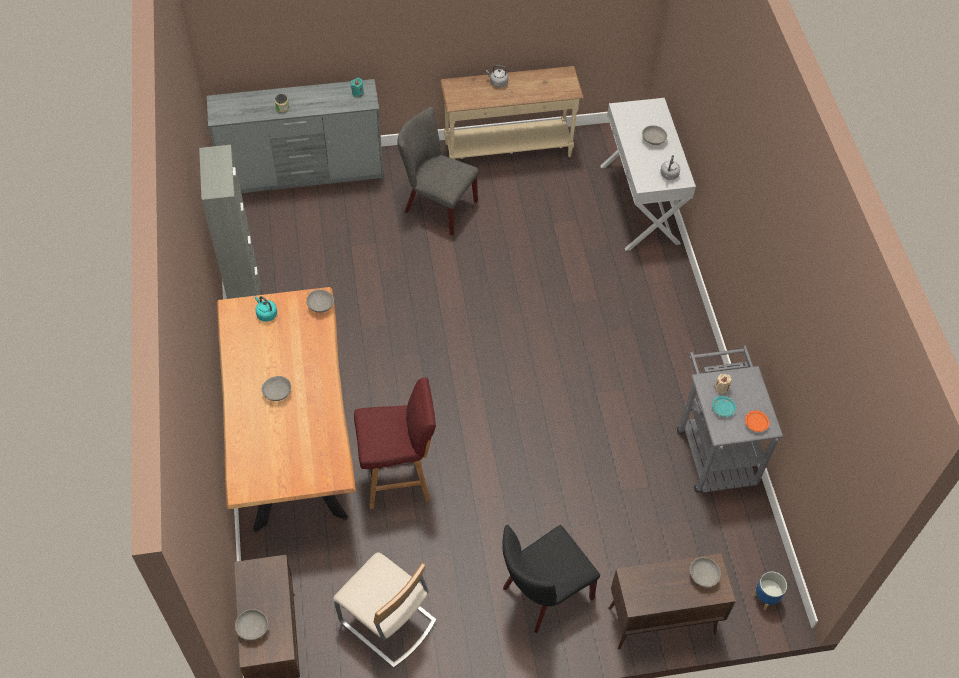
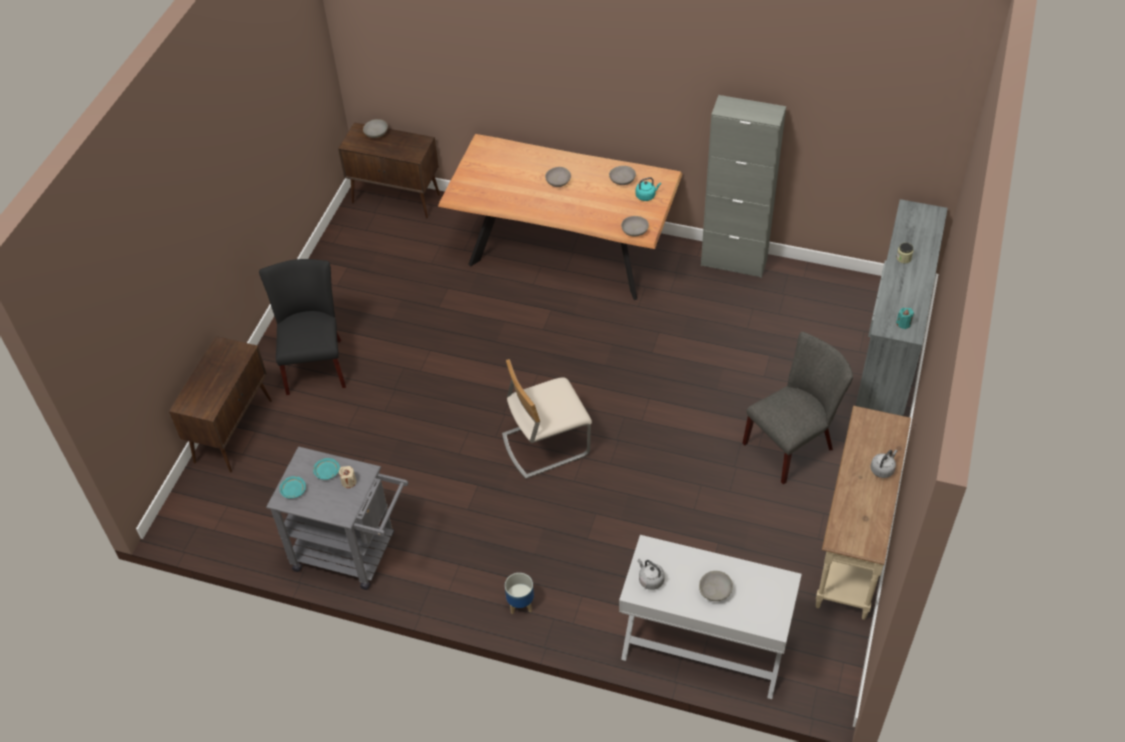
camera: 120 degrees right, 5 degrees down
(387, 622) = (366, 262): beige chair -> beige chair (545, 444)
(398, 478) = (483, 308): red stool -> none
(703, 576) = (205, 399): grey bowl -> grey bowl (622, 181)
(756, 424) = (293, 490): orange plate -> turquoise plate
(766, 598) = (192, 517): planter -> planter (520, 604)

